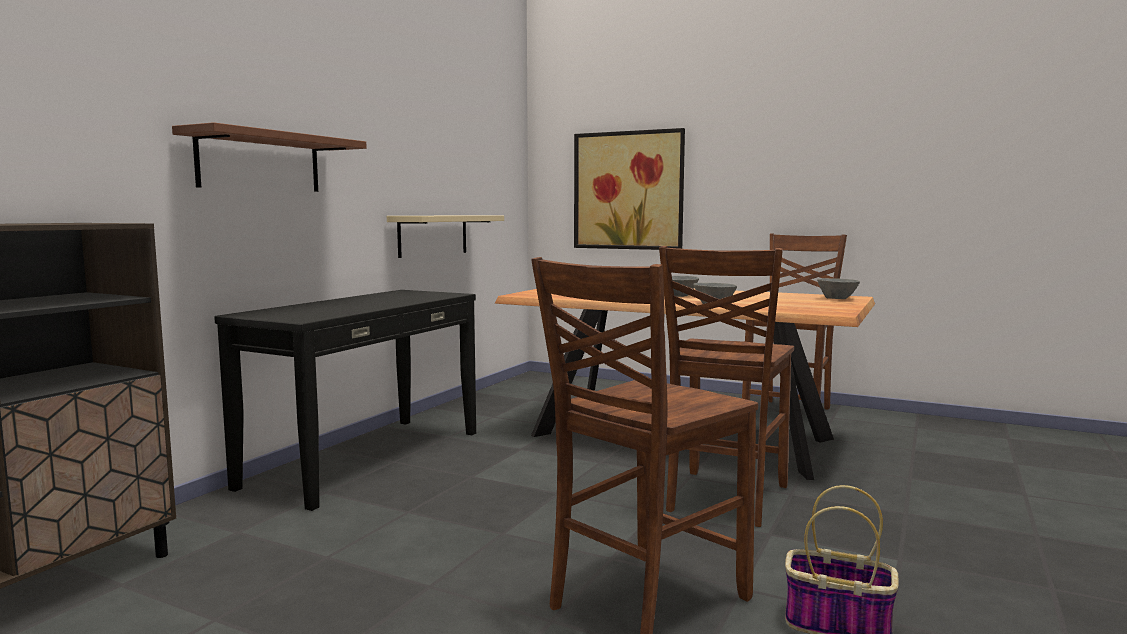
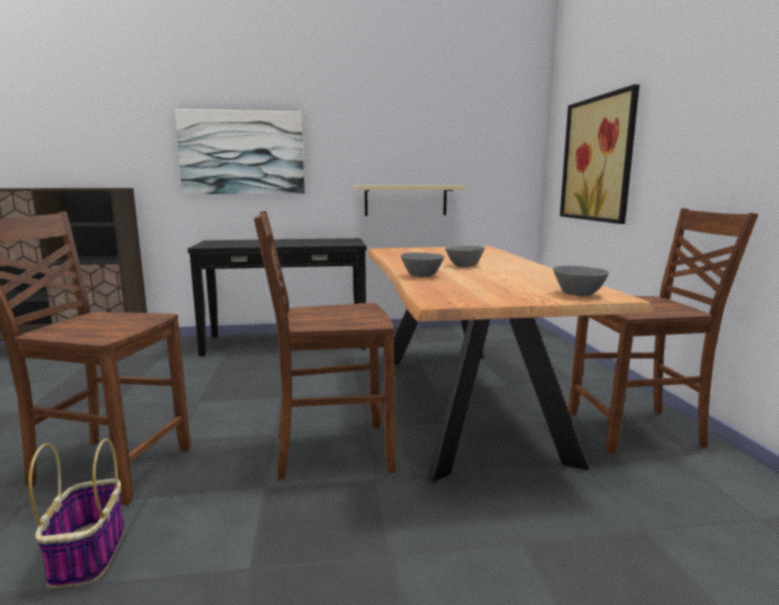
camera: 55 degrees right, 5 degrees up
(260, 162) = (242, 153): brown shelf -> picture

